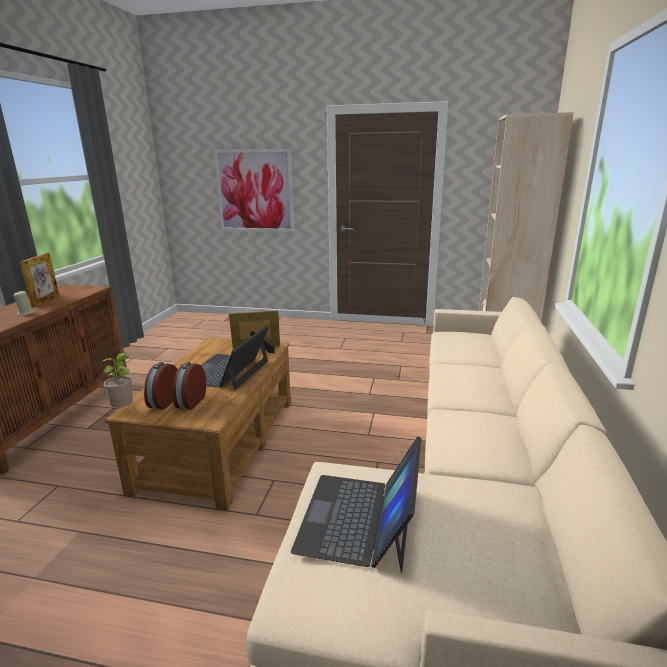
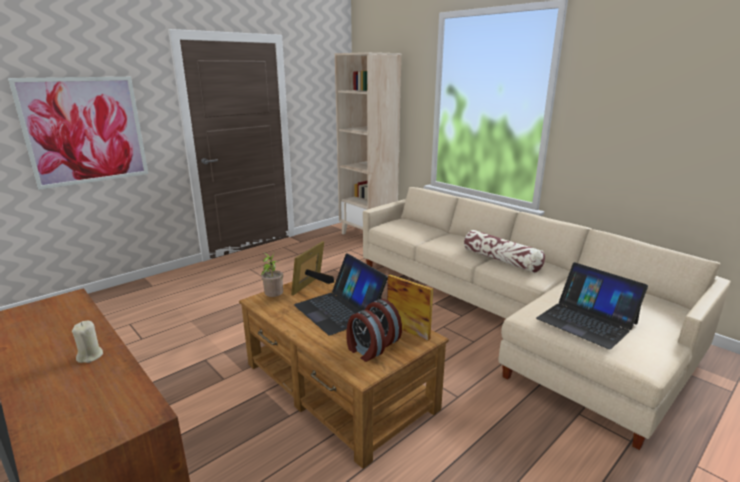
camera: 55 degrees left, 0 degrees up
(46, 301) = (52, 337): picture frame -> picture frame (408, 331)
(124, 409) = (355, 375): potted plant -> potted plant (274, 299)
(468, 416) = (501, 260): none -> pillow

